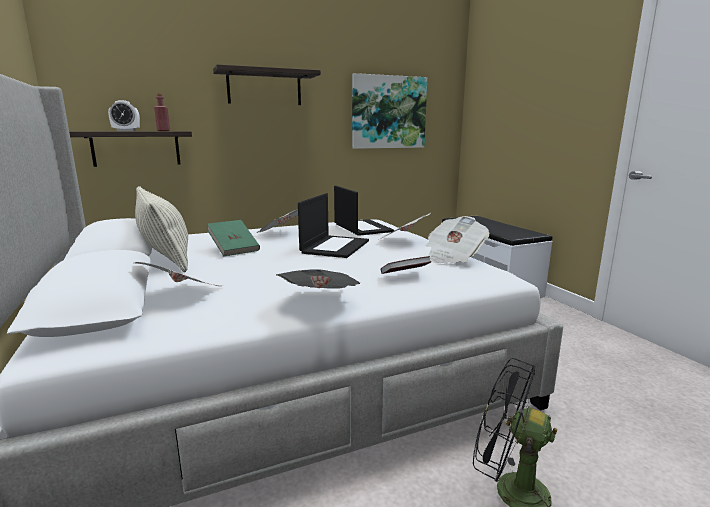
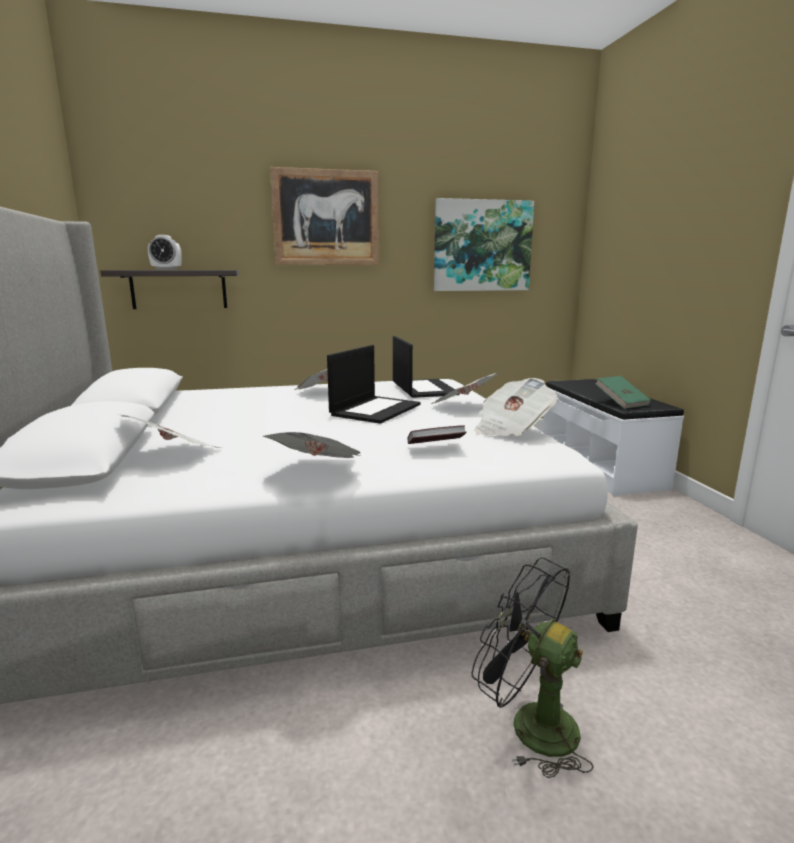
camera: 10 degrees right, 0 degrees up
(163, 131) = (206, 269): red bottle -> none
(165, 257) = (181, 412): pillow -> none
(234, 249) = (260, 407): green book -> green book (621, 403)
(264, 88) = (326, 218): shelf -> picture

